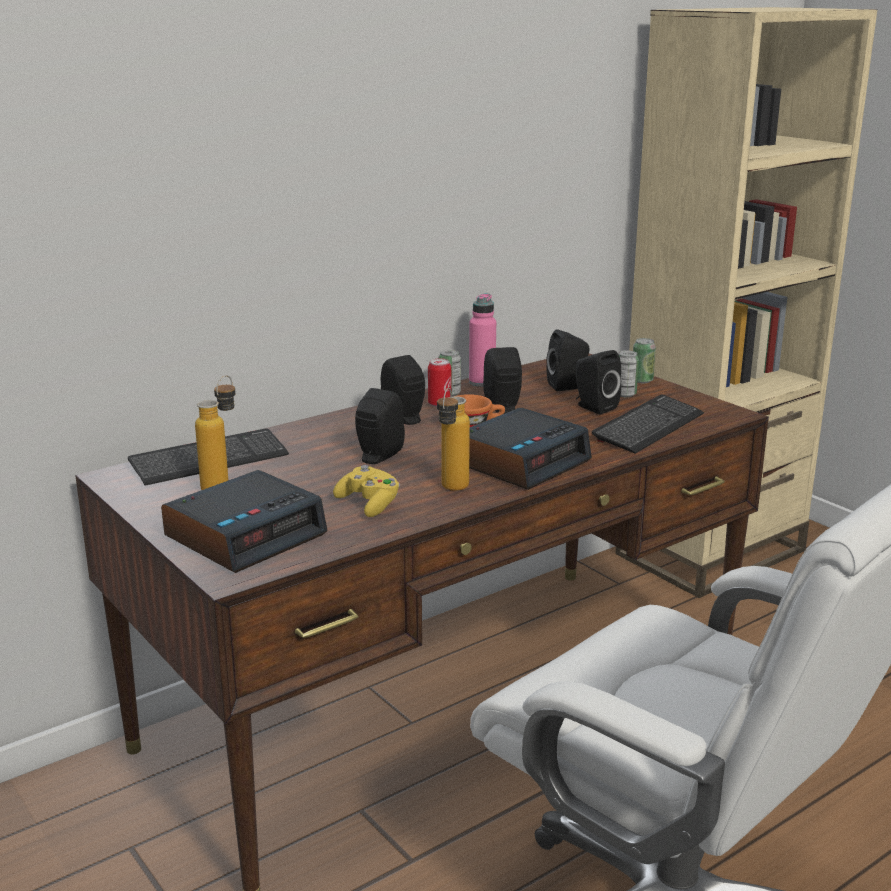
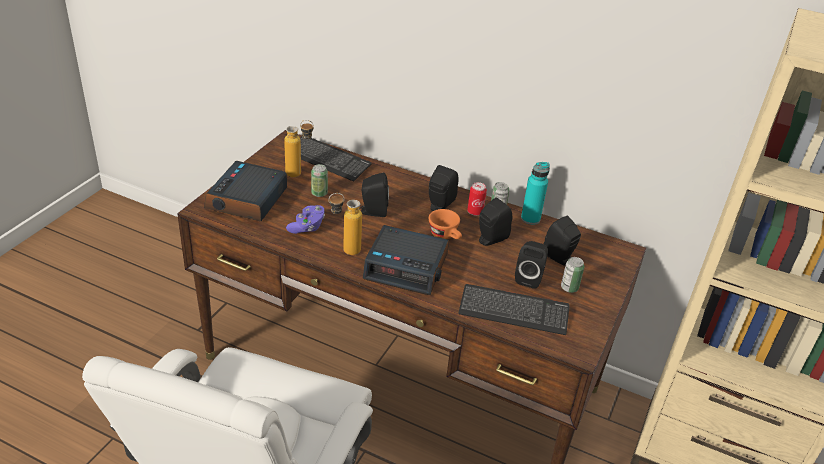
camera: 60 degrees right, 15 degrees up
(246, 535) = (247, 200): alarm clock -> alarm clock turned 90 degrees clockwise
(369, 504) = (307, 227): yellow game controller -> purple game controller
(482, 382) = (530, 219): pink bottle -> turquoise bottle
(642, 380) = (607, 291): can -> can (319, 193)

